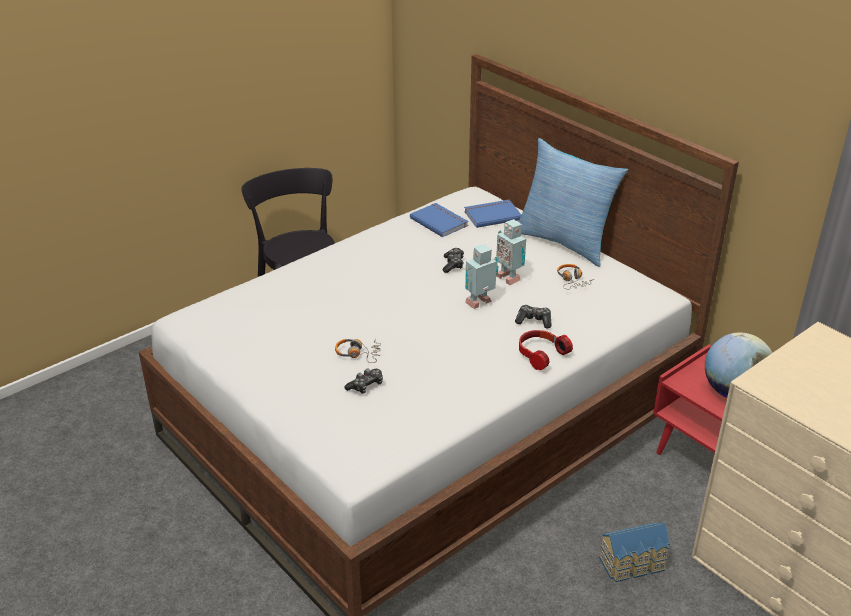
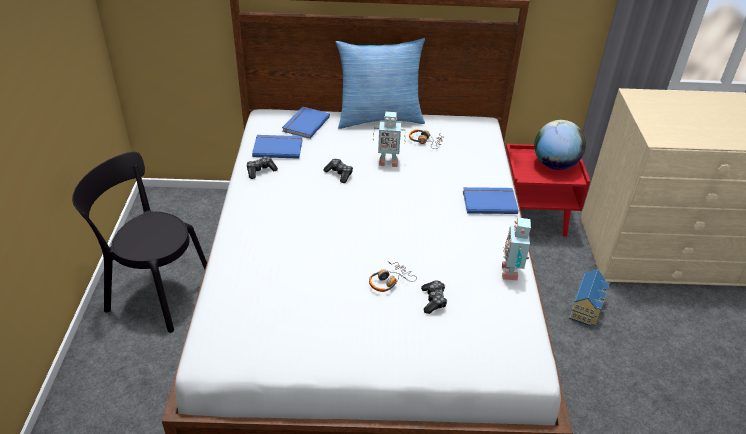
camera: 50 degrees left, 5 degrees up
(480, 303) = (400, 190): toy robot -> toy robot (511, 272)
(534, 321) = (450, 182): game controller -> game controller (260, 171)
(540, 354) = (489, 201): headphones -> blue book

